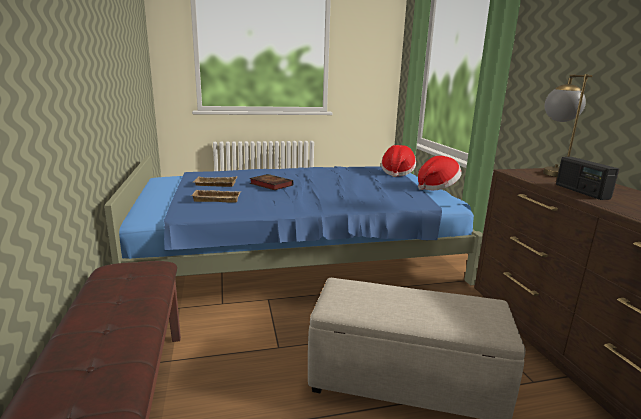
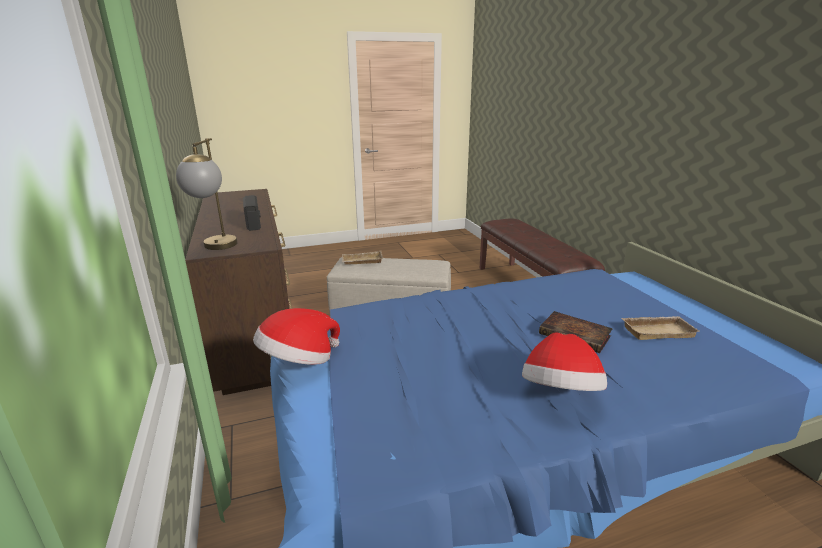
camera: 175 degrees right, 5 degrees up
(217, 199) = (601, 299): beige tray -> beige tray (362, 261)
(397, 173) = (348, 434): hat -> hat (560, 393)

